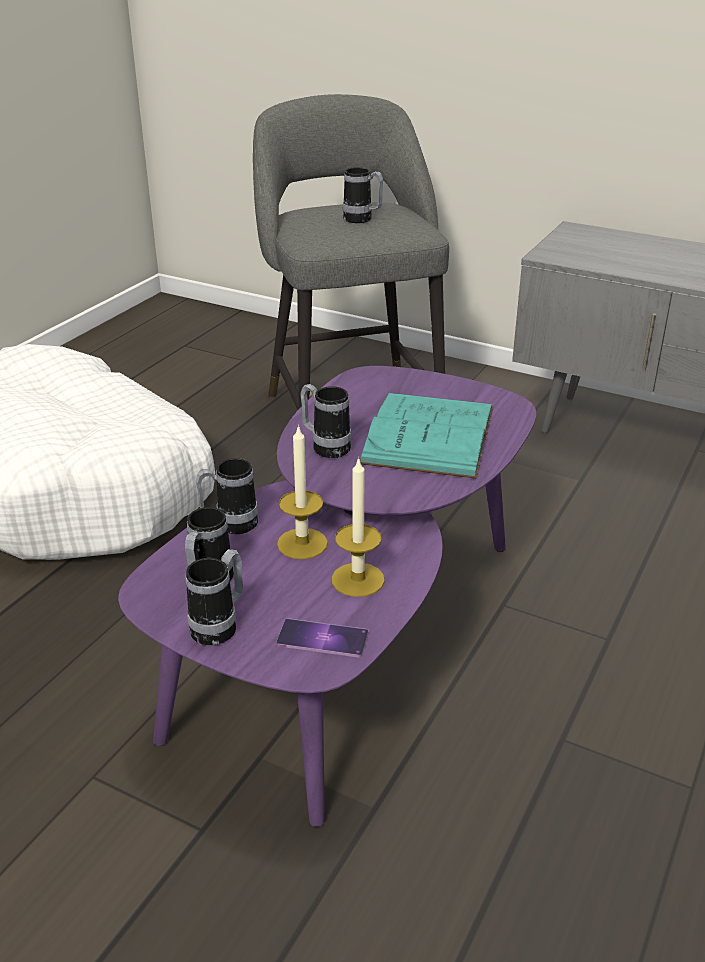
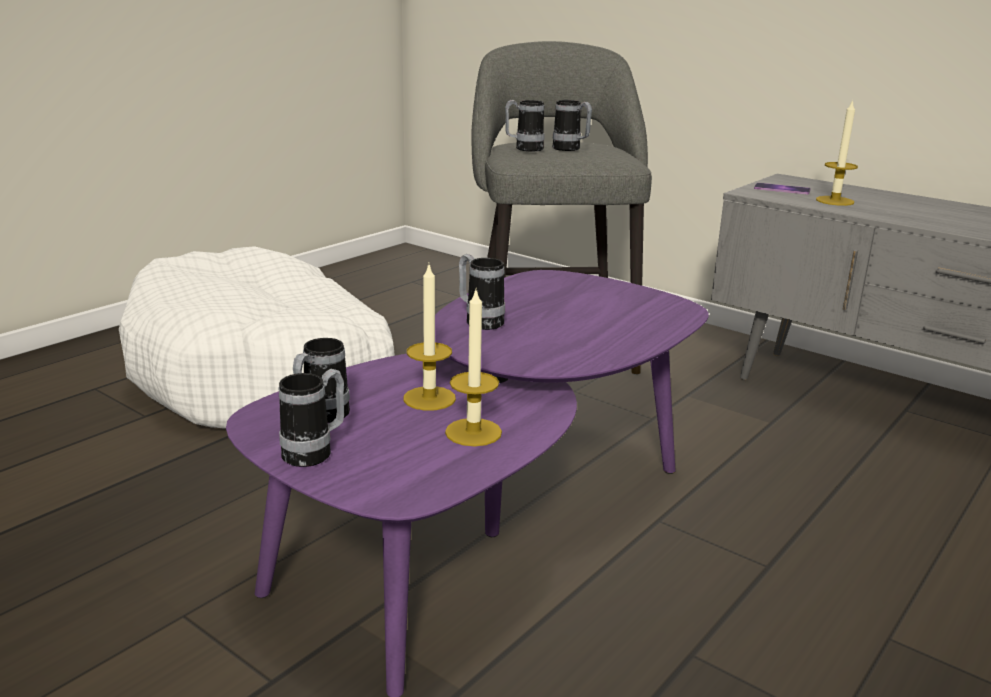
camera: 10 degrees right, 10 degrees down
(229, 525) = (364, 377): mug -> mug (523, 149)
(322, 638) = (415, 475): phone -> phone (782, 189)
(429, 434) = (588, 322): turquoise book -> none
(629, 260) = (834, 201): none -> candle

